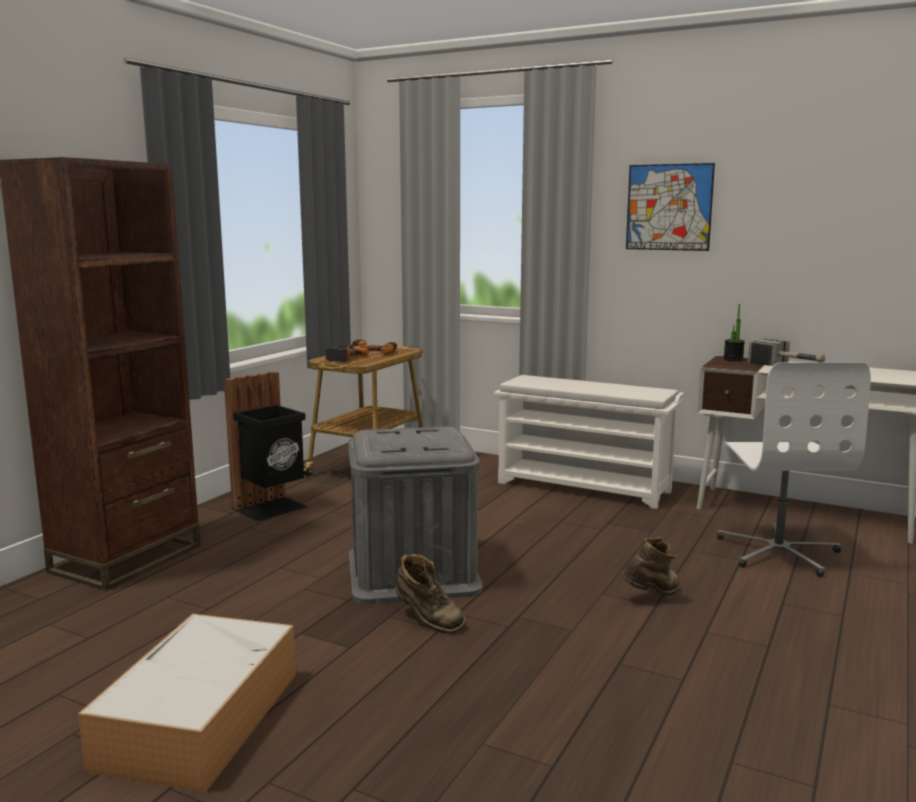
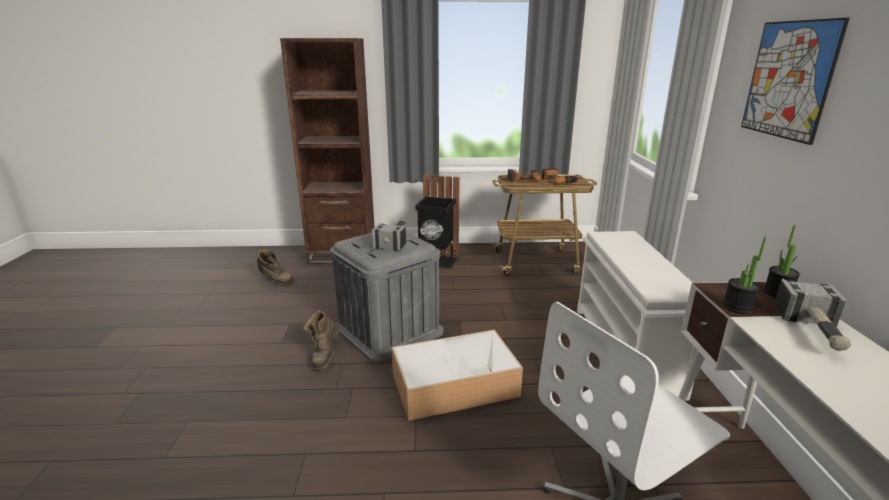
camera: 60 degrees right, 10 degrees up
(201, 717) = (198, 330): storage box -> storage box (456, 385)
(407, 434) = (395, 239): none -> hammer
(652, 596) = (431, 444): brown boot -> brown boot (276, 281)
(746, 368) = (737, 307): none -> potted plant

